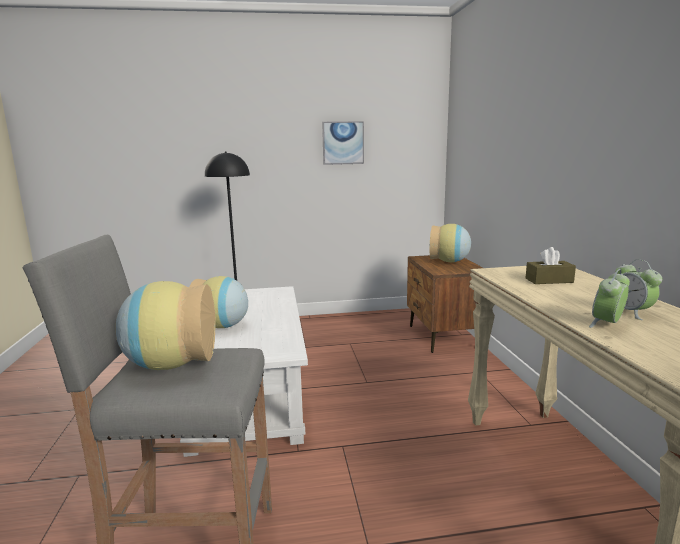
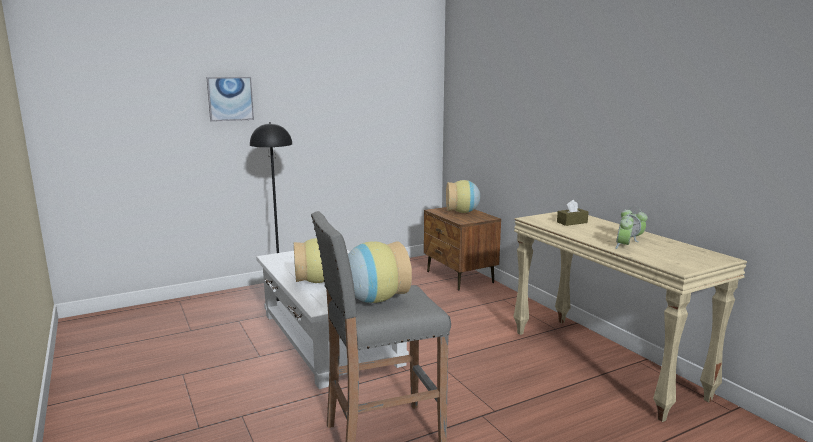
camera: 20 degrees left, 0 degrees up
(343, 143) = (358, 109): picture -> picture (230, 99)

